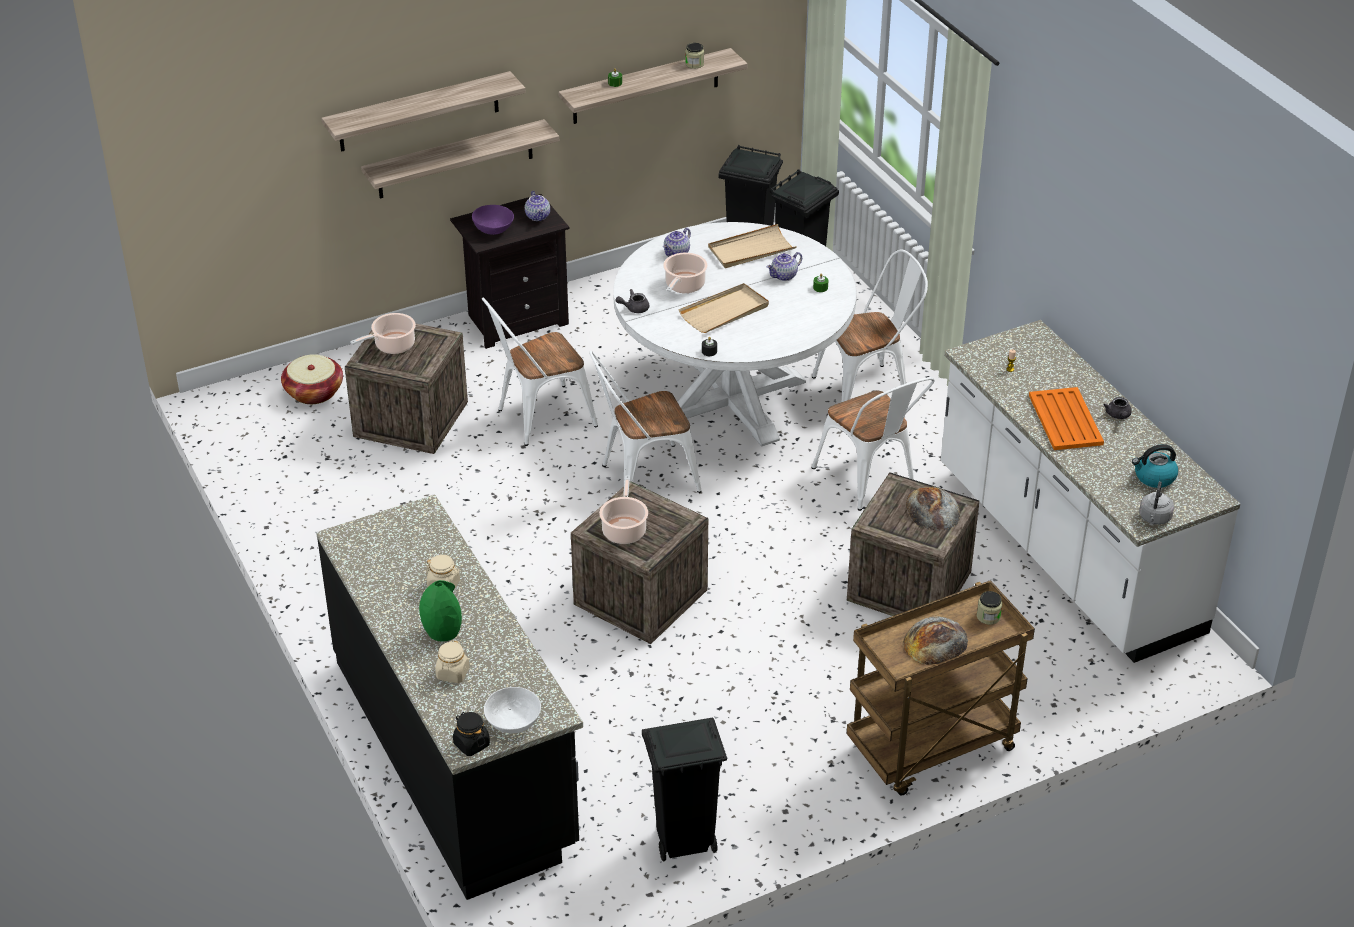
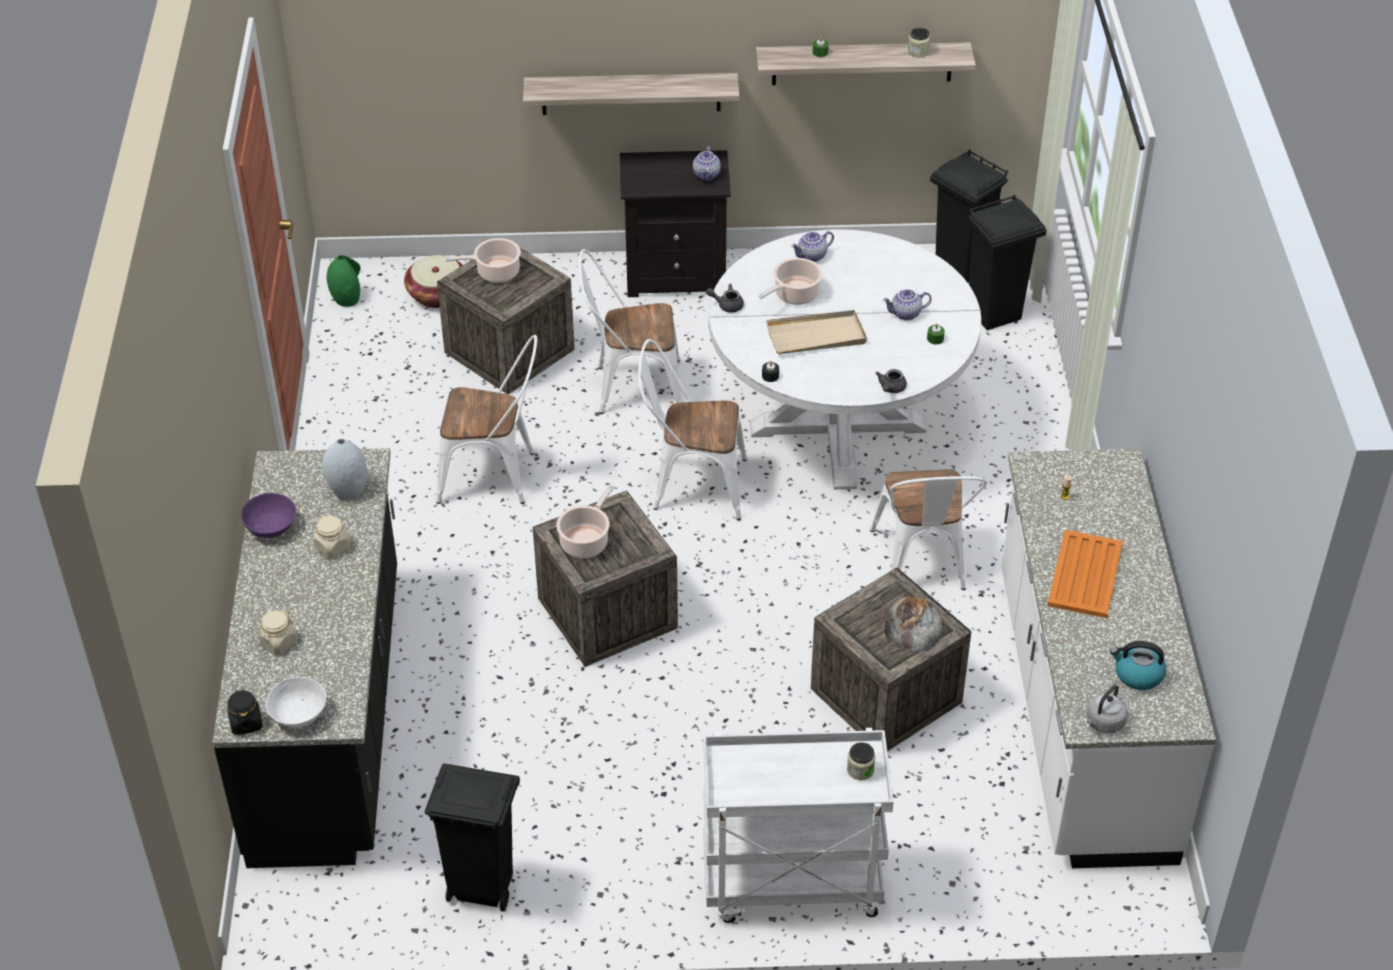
camera: 25 degrees right, 5 degrees up
(419, 112) = (592, 35): shelf -> none
(423, 537) = (348, 490): none -> grey vase
(442, 631) = (299, 594): green vase -> green vase (347, 298)
(493, 229) = (654, 176): purple bowl -> purple bowl (271, 527)
(751, 250) = (891, 274): beige tray -> none
(869, 389) = (988, 460): white chair -> white chair (495, 476)
(931, 749) = (790, 884): brown cart -> white cart
(935, 642) = (785, 778): bread -> none
(1118, 416) = (1148, 589): grey teapot -> grey teapot (891, 388)

